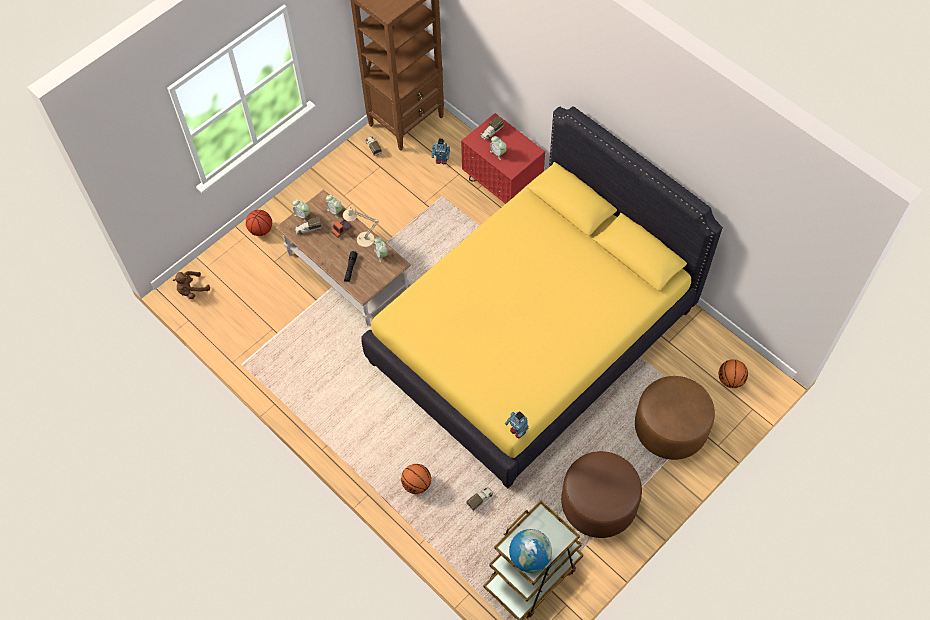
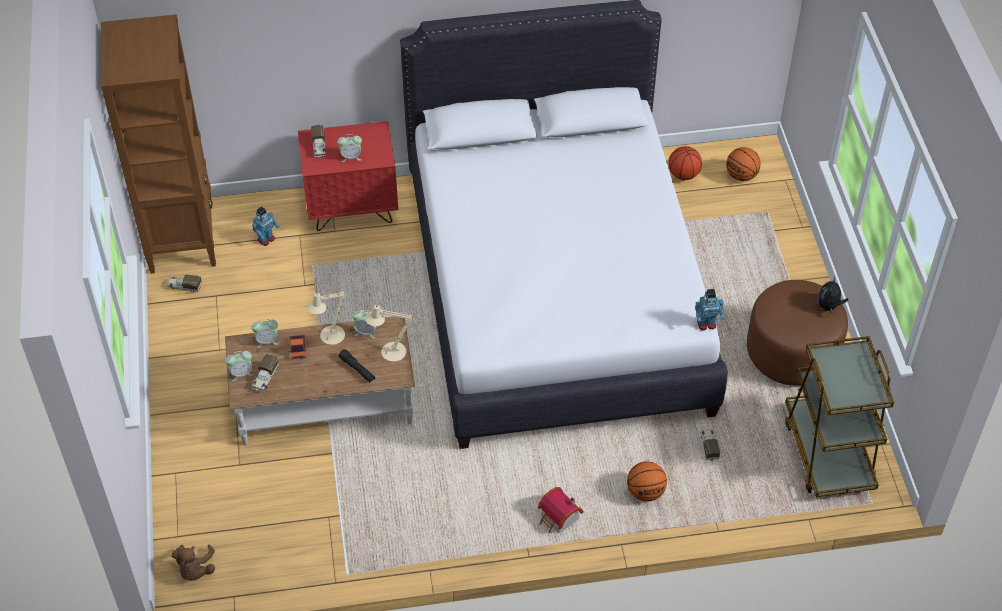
camera: 55 degrees left, 10 degrees down
(261, 230) = (183, 453): basketball -> basketball (683, 175)
(360, 448) = (559, 519): none -> toy house
(376, 276) = (390, 352): none -> beige table lamp
(530, 557) = (860, 391): globe -> none
(531, 335) = (555, 292): yellow bed -> white bed
(622, 499) = (829, 306): none -> plush toy
(670, 428) = (755, 249): brown ottoman -> none

